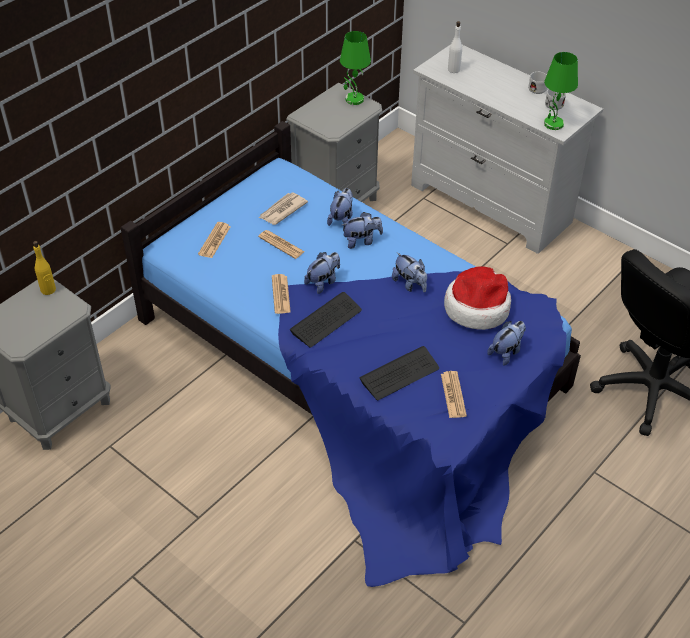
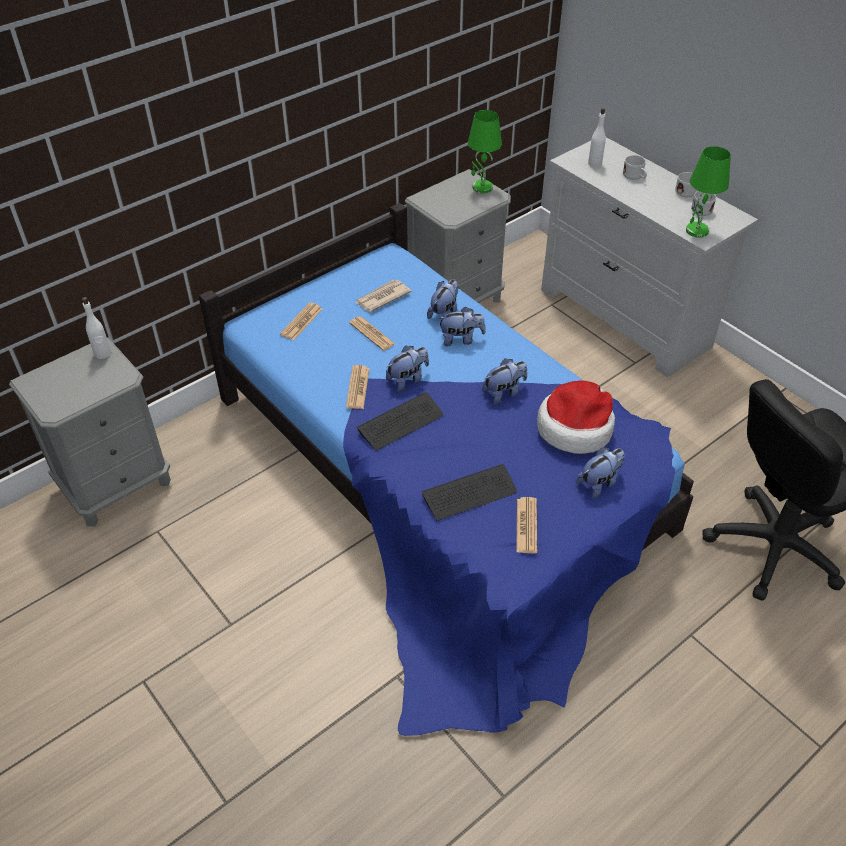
camera: 10 degrees right, 0 degrees up
(48, 290) = (102, 353): yellow bottle -> white bottle
(410, 284) = (504, 392): plush toy -> plush toy turned 90 degrees counterclockwise
(491, 78) = (635, 176): none -> white mug

